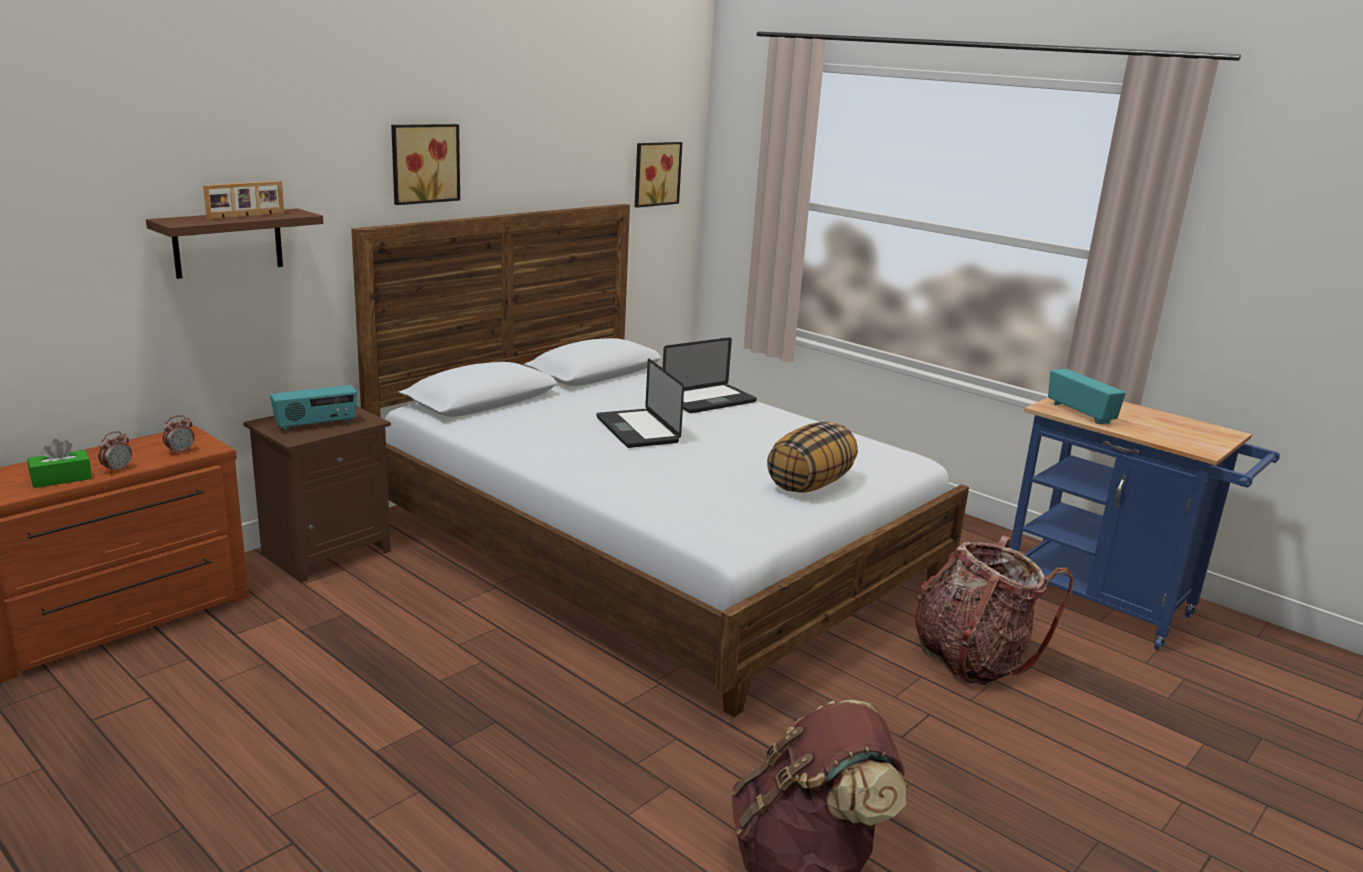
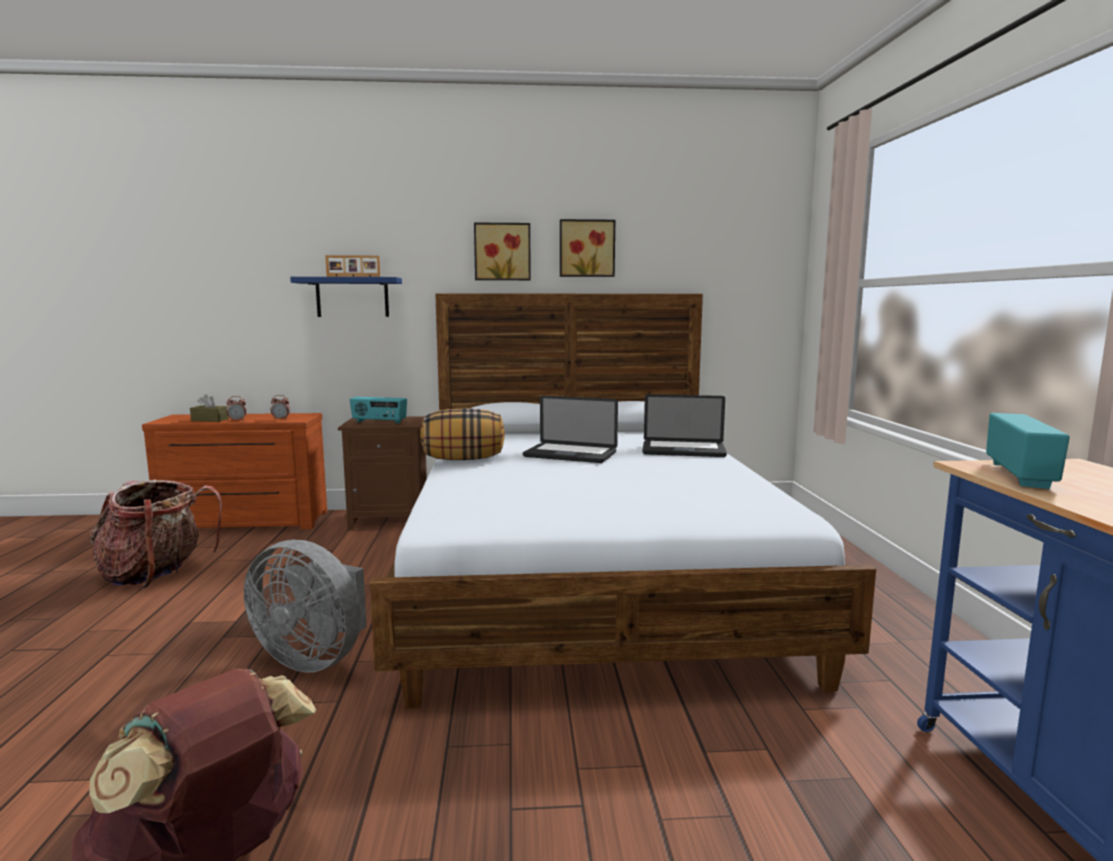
camera: 45 degrees right, 10 degrees down
(61, 478) = (210, 420): green tissue box -> brown tissue box
(228, 243) = (352, 297): brown shelf -> blue shelf
(583, 719) = (314, 658): none -> grey fan
(637, 430) = (570, 455): laptop -> laptop turned 90 degrees counterclockwise
(655, 173) = (743, 271): picture -> picture (586, 248)
(809, 484) = (620, 507): pillow -> pillow (463, 459)
(972, 659) = (741, 779): backpack -> backpack (156, 575)

